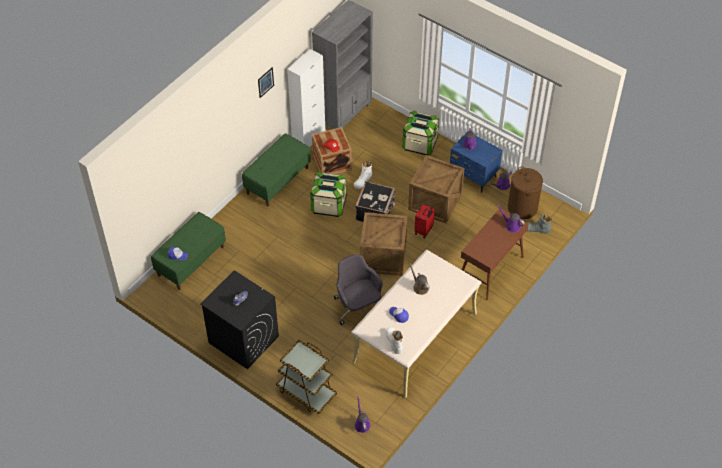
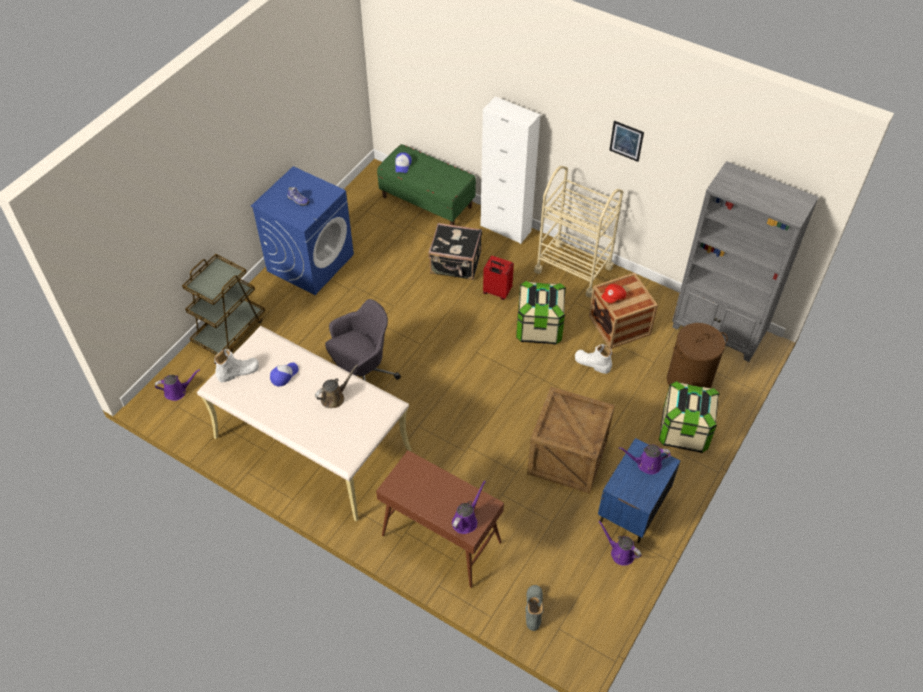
camera: 85 degrees right, 0 degrees up
(243, 339) = (310, 262): black washing machine -> blue washing machine
(277, 180) = (573, 269): green bench -> beige cart
(309, 139) = (657, 295): white cabinet -> white cabinet (505, 228)
(375, 211) = (536, 383): black suitcase -> black suitcase (455, 264)
(382, 257) = (452, 396): crate -> none
(424, 230) = (508, 445): red suitcase -> red suitcase (496, 292)
(522, 208) = (577, 586): brown laundry basket -> brown laundry basket (688, 381)

